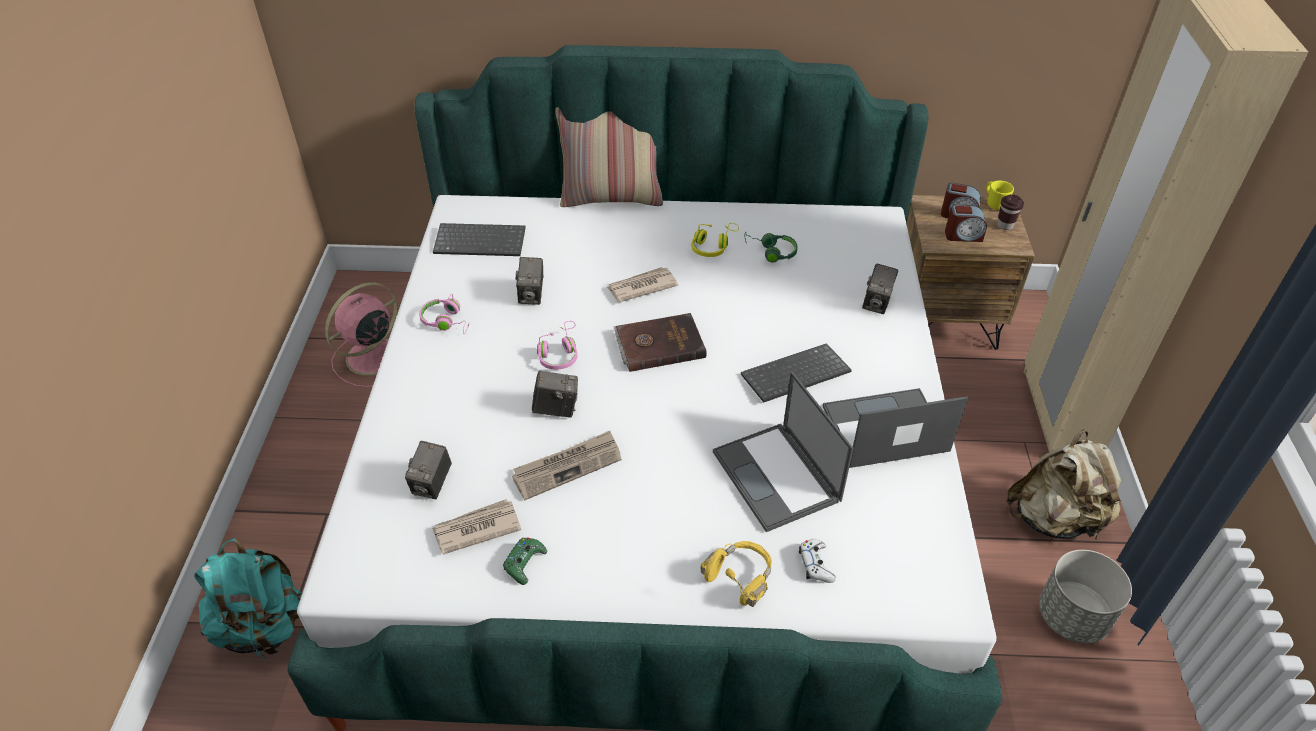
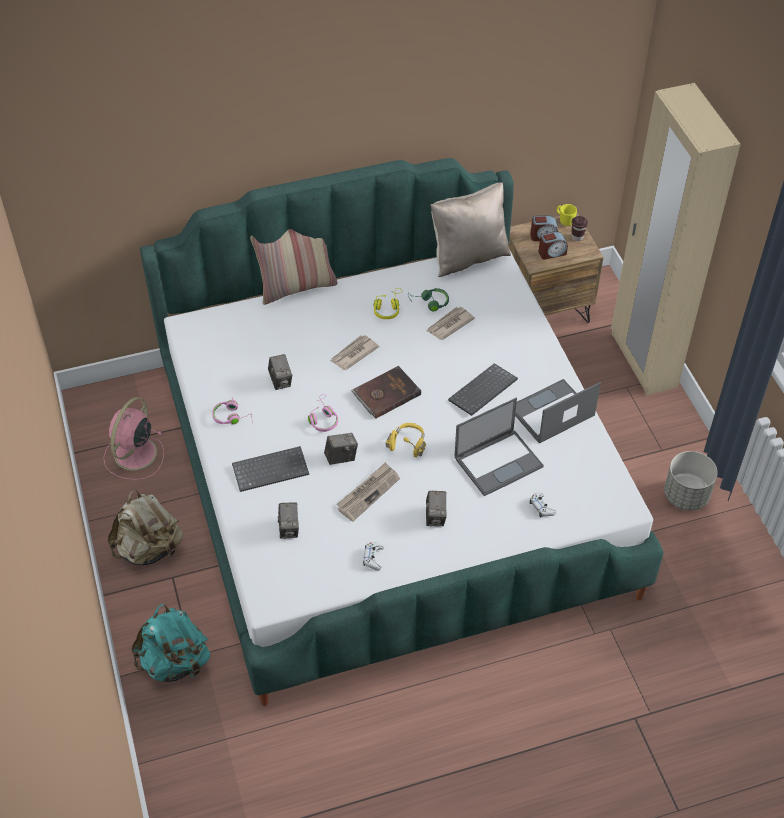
camera: 20 degrees left, 5 degrees up
(476, 528) = (332, 547): newspaper -> newspaper (449, 325)
(481, 241) = (220, 348): keyboard -> keyboard (271, 469)
(524, 563) = (373, 558): green game controller -> white game controller
(740, 578) = (502, 528): yellow headphones -> yellow headphones (408, 444)
(777, 477) = (499, 461): laptop -> laptop turned 75 degrees counterclockwise
(845, 212) = (468, 257): none -> beige pillow
(877, 303) = (515, 324): camera -> camera (435, 517)
(1054, 518) = (659, 435): beige backpack -> beige backpack (149, 549)

